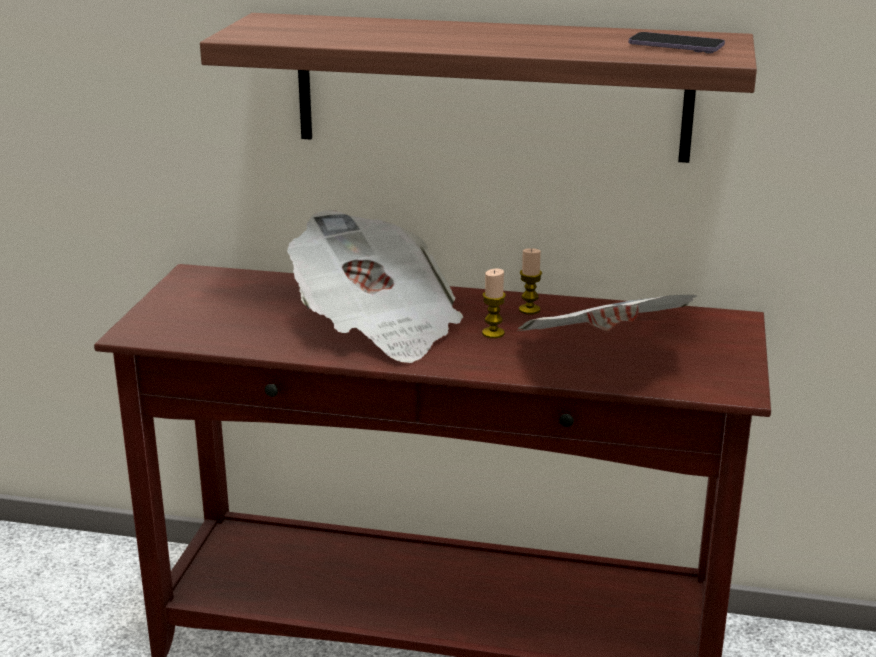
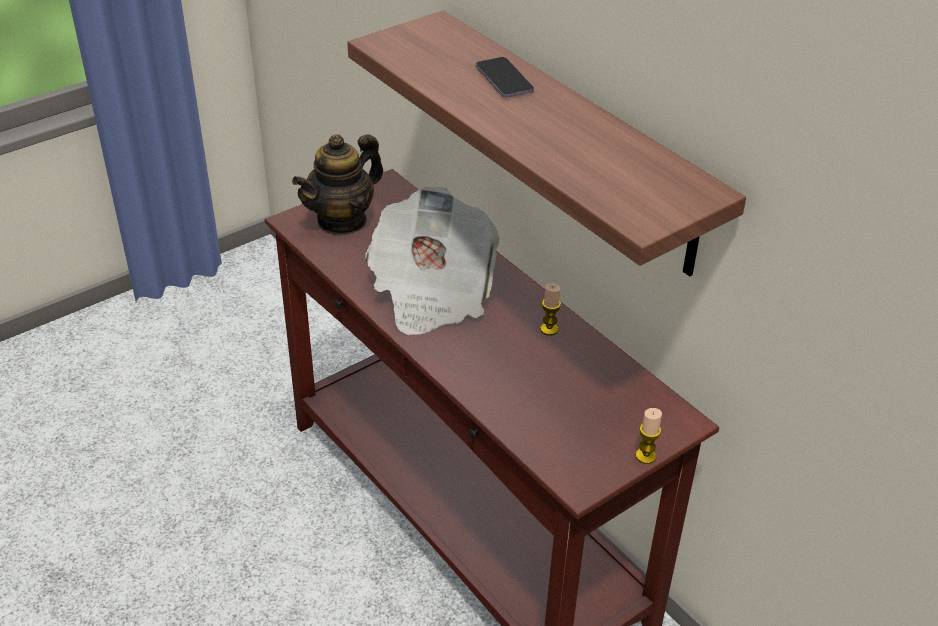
camera: 40 degrees right, 15 degrees up
(192, 314) = (342, 220): none -> teapot
(493, 333) = (494, 337): candle -> candle (645, 456)
(600, 358) = (531, 400): newspaper -> none
(676, 46) = (641, 188): phone -> phone (504, 79)

